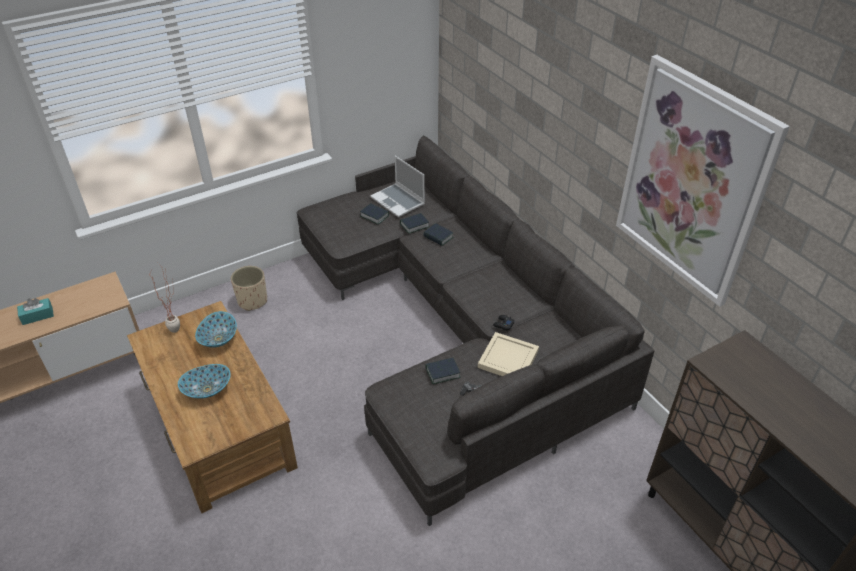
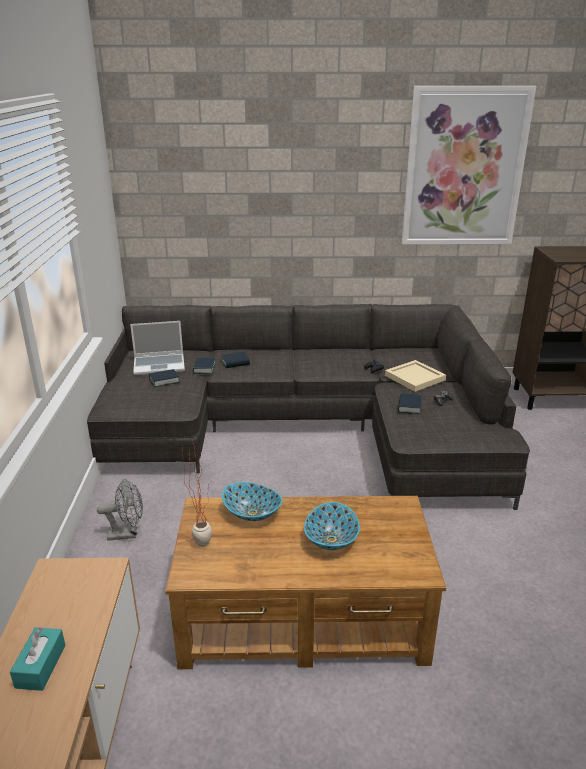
camera: 60 degrees left, 15 degrees down
(252, 300) = (127, 533): beige planter -> grey fan

